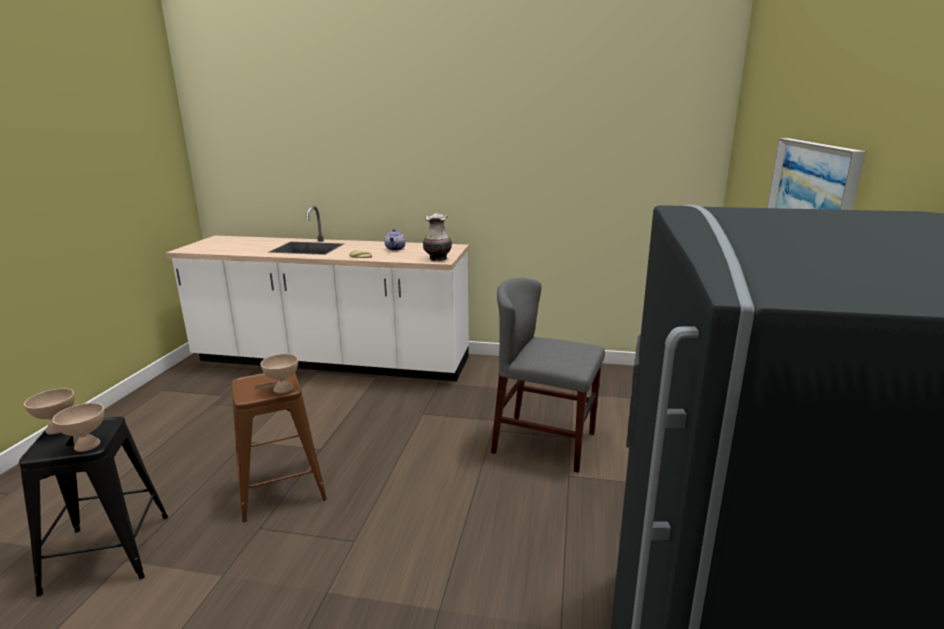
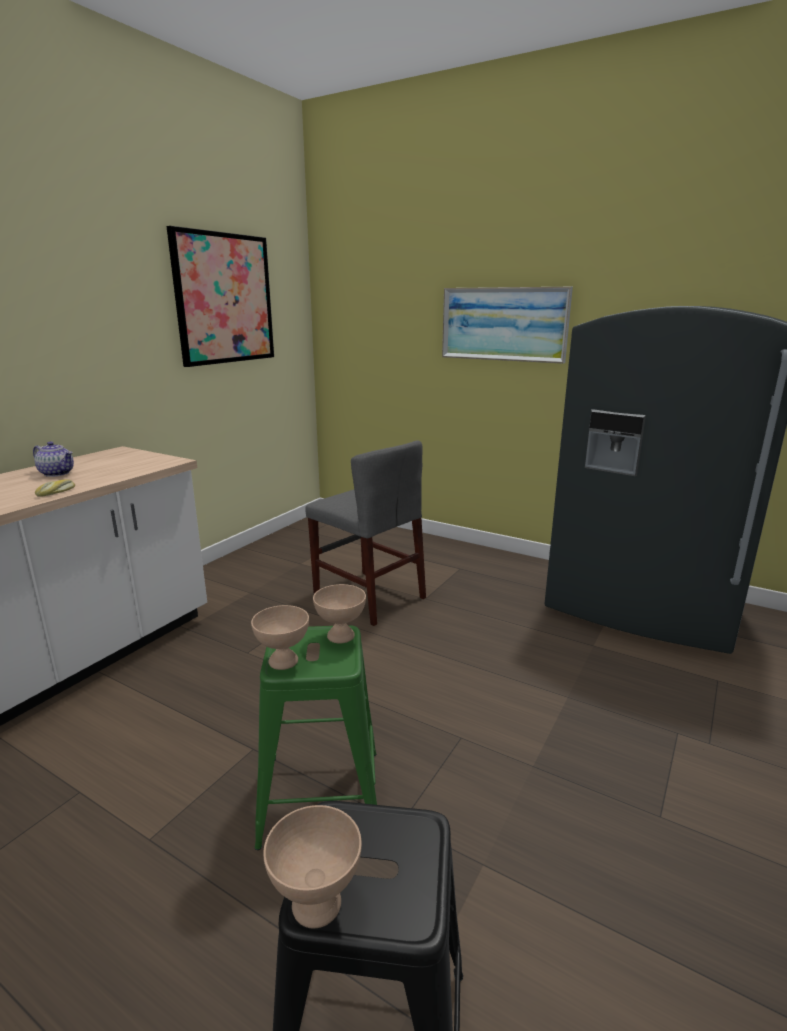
camera: 70 degrees left, 0 degrees up
(87, 445) = (416, 835): beige bowl -> beige bowl (282, 661)
(280, 488) = (321, 797): brown stool -> green stool
(438, 259) = (159, 462): vase -> none
(544, 442) = (369, 596): grey chair -> grey chair turned 90 degrees counterclockwise
(595, 139) = (224, 299): none -> picture

